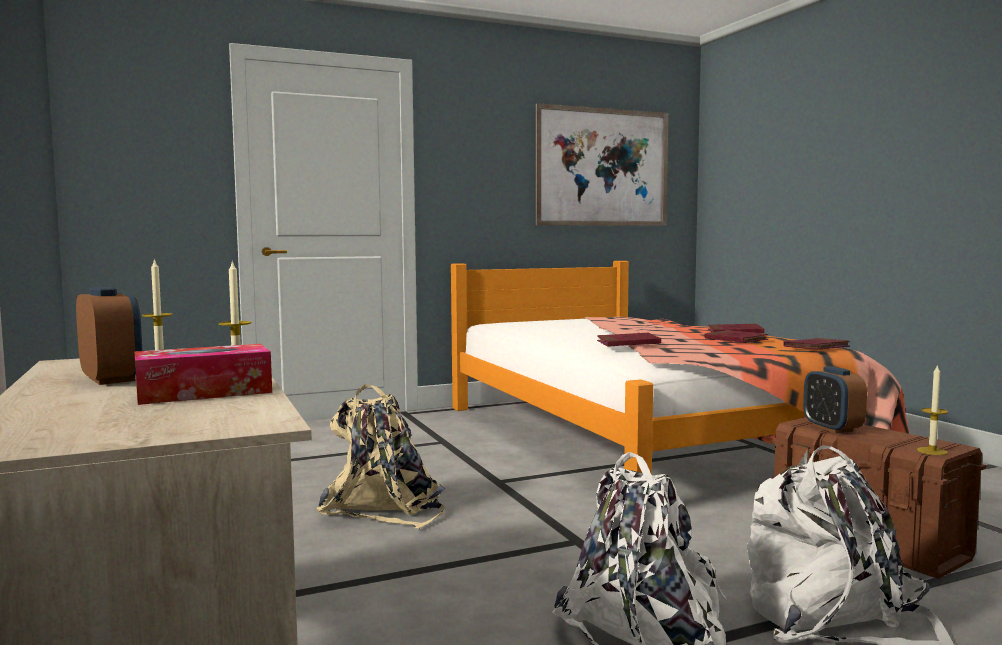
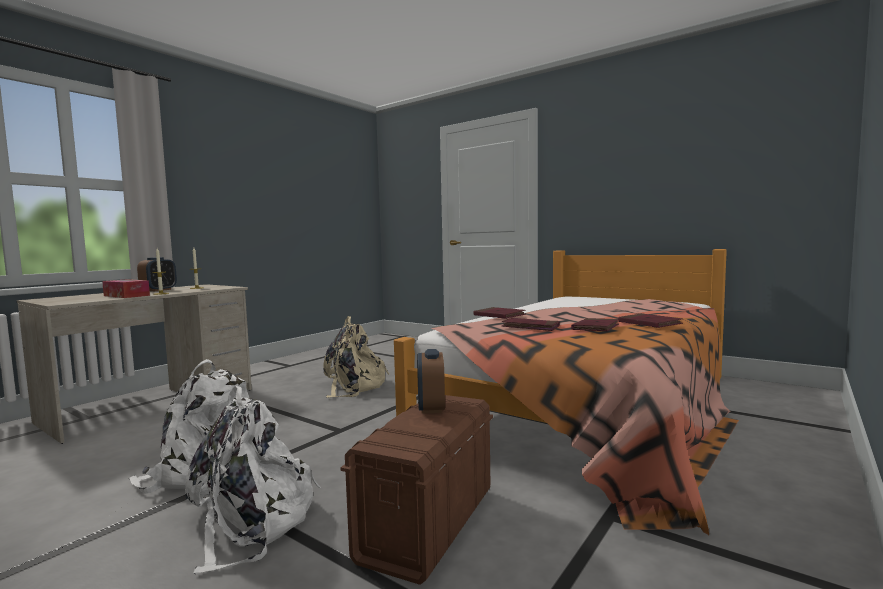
camera: 60 degrees right, 0 degrees up
(603, 167) = (710, 159): picture -> none
(816, 347) = (604, 345): red book -> red book (530, 327)
(832, 428) = (431, 407): alarm clock -> alarm clock turned 45 degrees counterclockwise
(932, 451) = (377, 442): candle -> none

